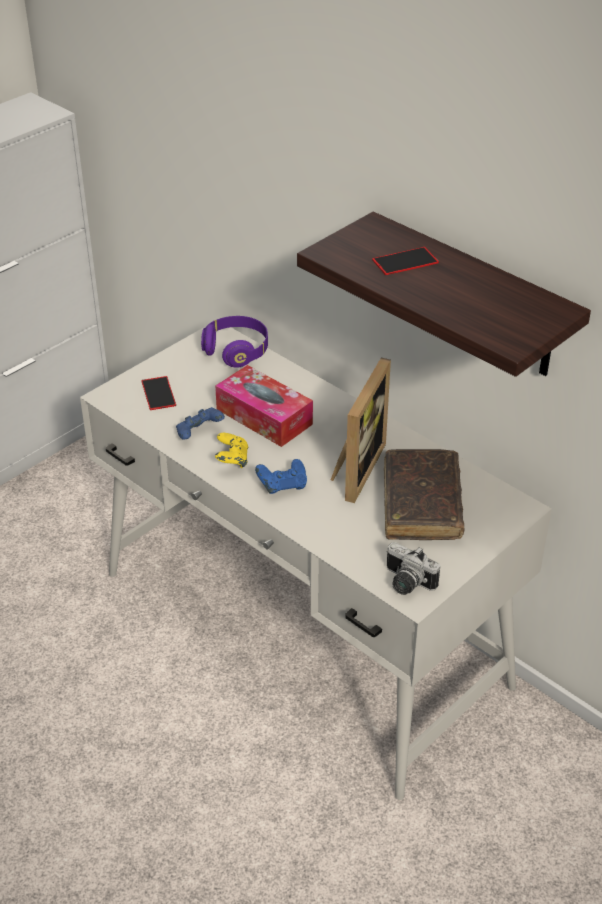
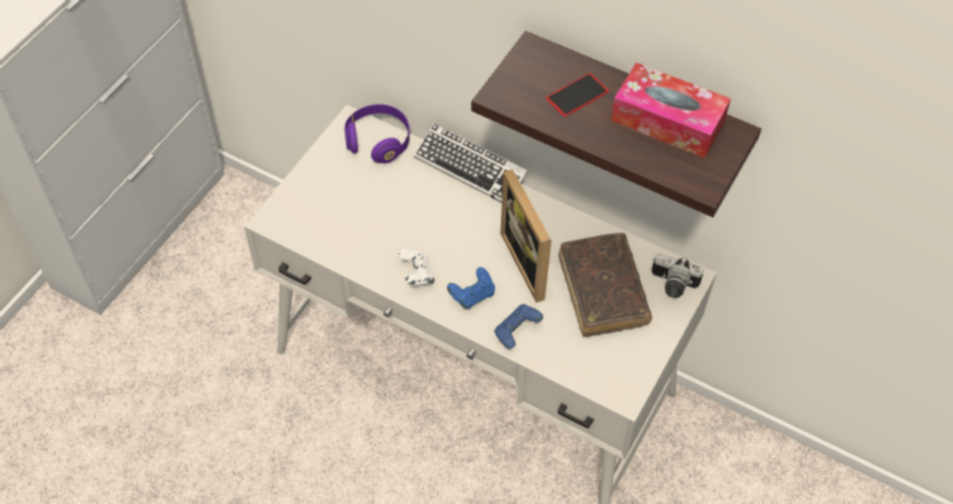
camera: 15 degrees left, 15 degrees up
(158, 393) = (319, 208): phone -> none
(199, 433) = (375, 249): blue game controller -> blue game controller (516, 332)
(232, 460) = (416, 275): yellow game controller -> white game controller
(264, 417) = (430, 217): tissue box -> tissue box (667, 121)
(320, 384) = (470, 168): none -> keyboard
(355, 469) = (532, 262): picture frame -> picture frame turned 150 degrees clockwise
(406, 583) = (613, 381): camera -> camera (672, 285)

